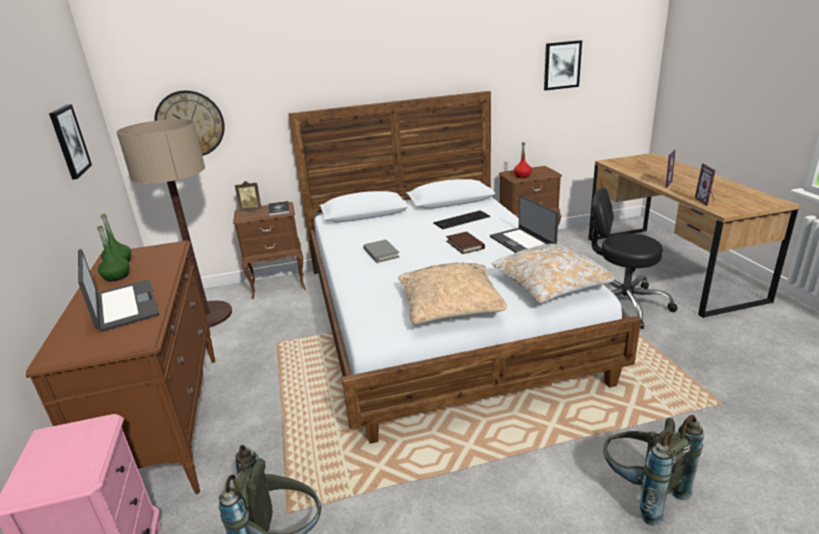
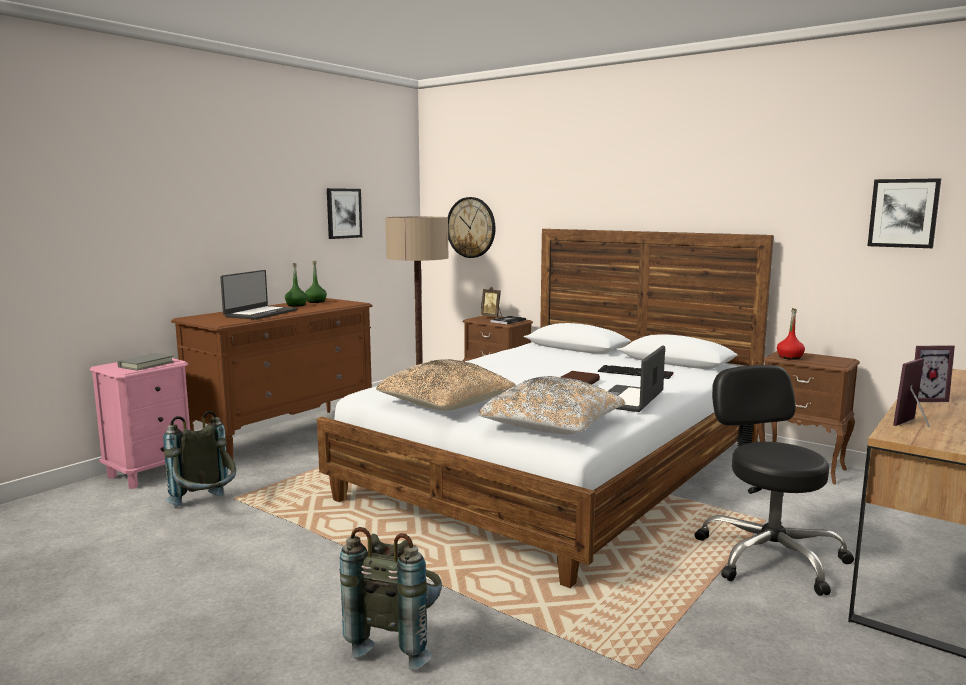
camera: 50 degrees right, 15 degrees down
(381, 253) = (503, 366): grey book -> grey book (146, 364)

